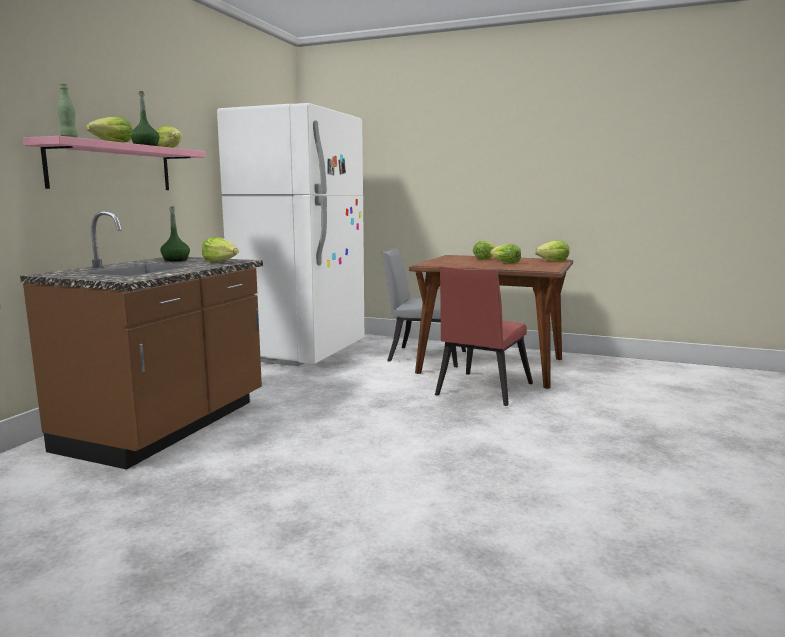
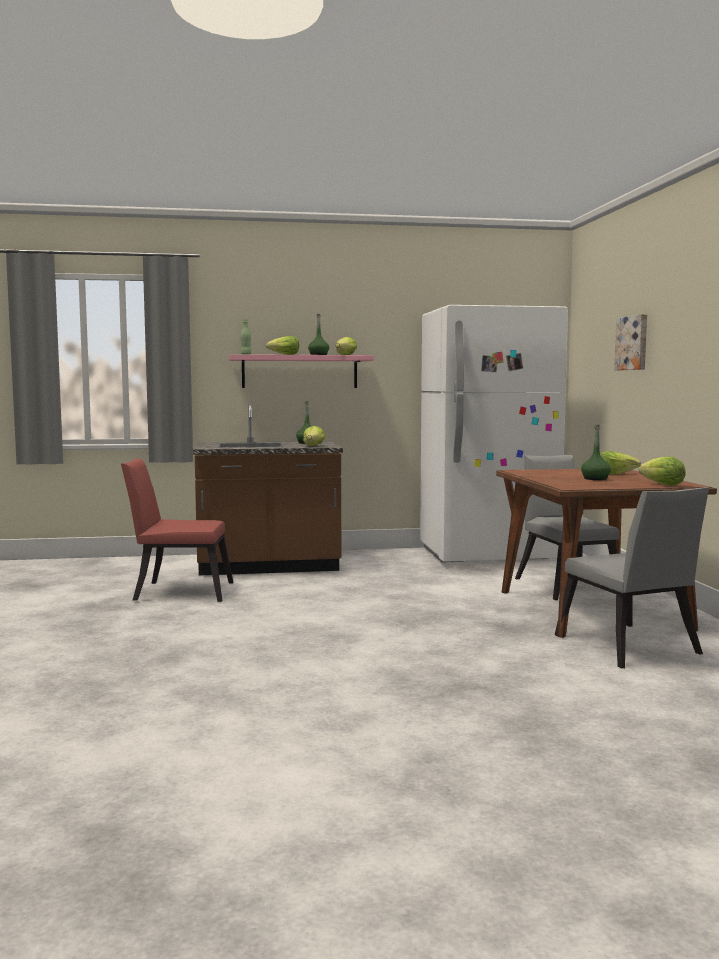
camera: 60 degrees right, 5 degrees down
(414, 155) = (633, 343): none -> picture
(481, 391) = (496, 617): red chair -> red chair (178, 591)
(505, 263) = (595, 479): lettuce -> green bottle
(585, 380) = (630, 648): none -> grey chair

